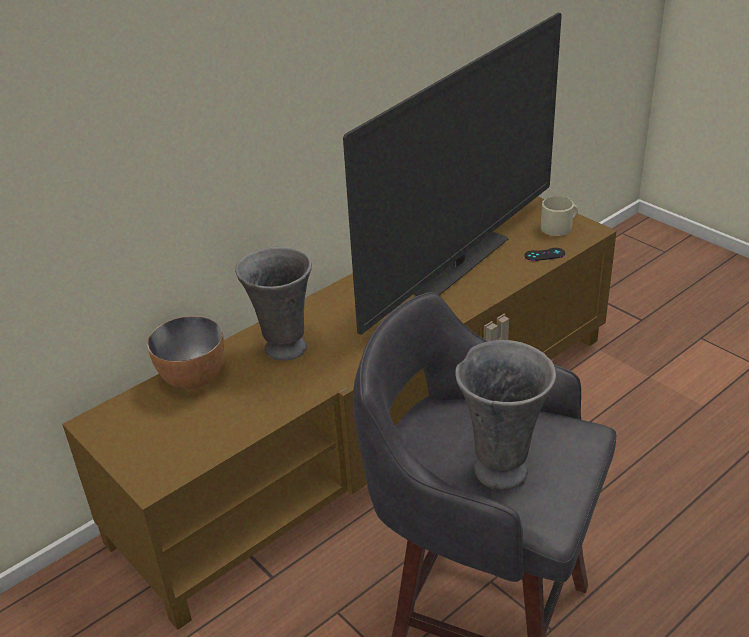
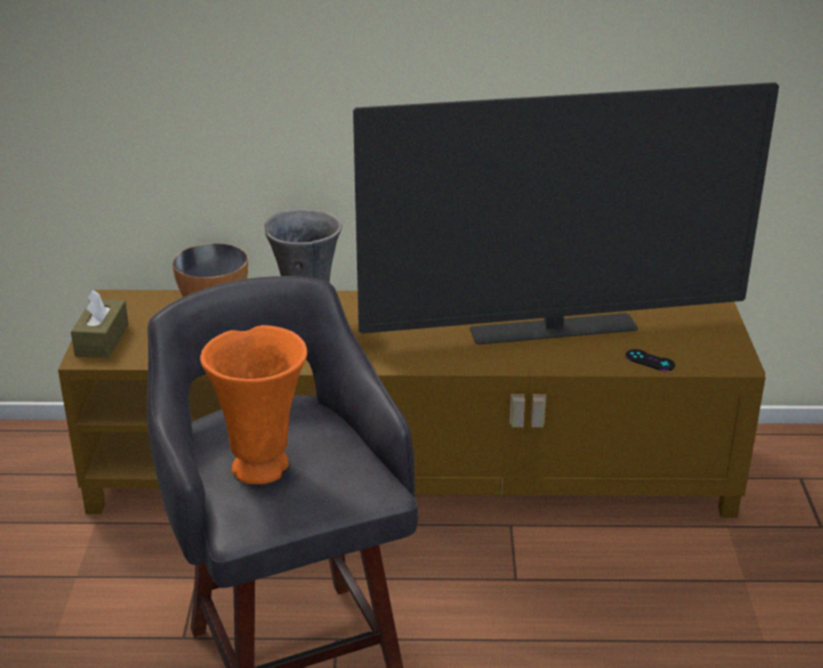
camera: 40 degrees right, 5 degrees down
(142, 461) = (102, 340): none -> brown tissue box
(501, 469) = (263, 467): grey vase -> orange vase
(559, 227) = (709, 345): beige mug -> none

